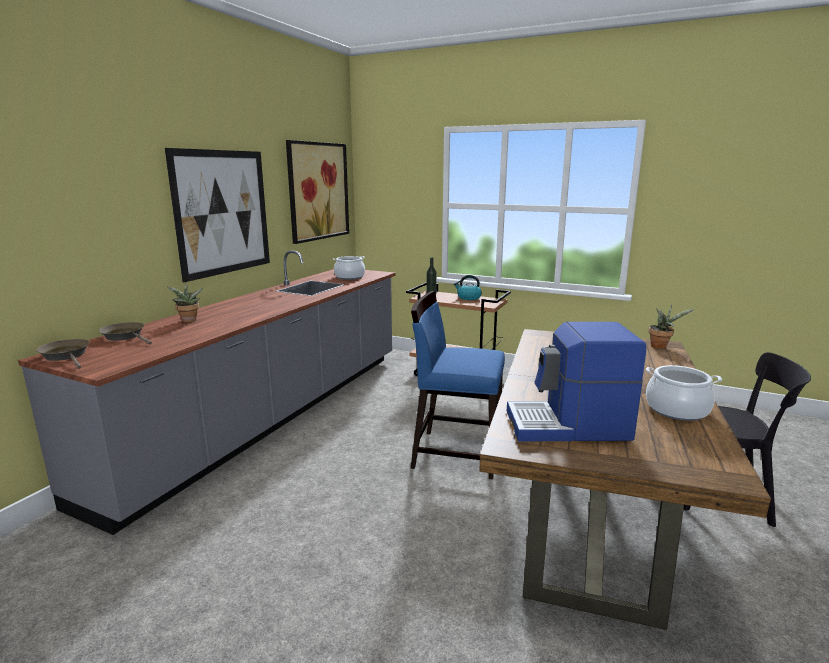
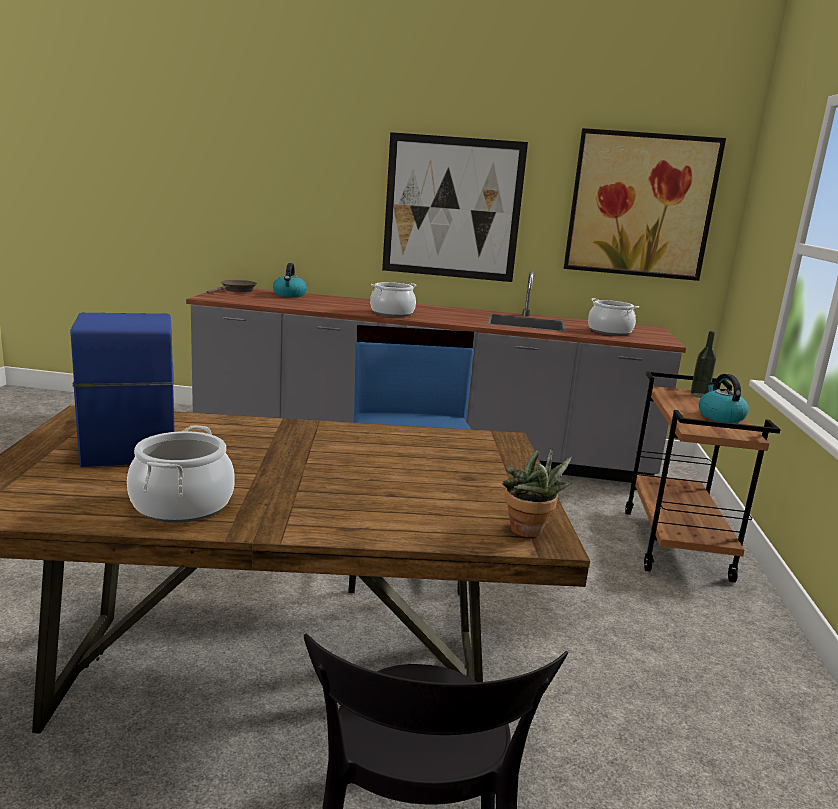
camera: 70 degrees right, 0 degrees up
(125, 336) = (289, 295): brown frying pan -> kettle
(189, 321) = (345, 302): potted plant -> none
(255, 313) = (392, 313): none -> cooking pot

